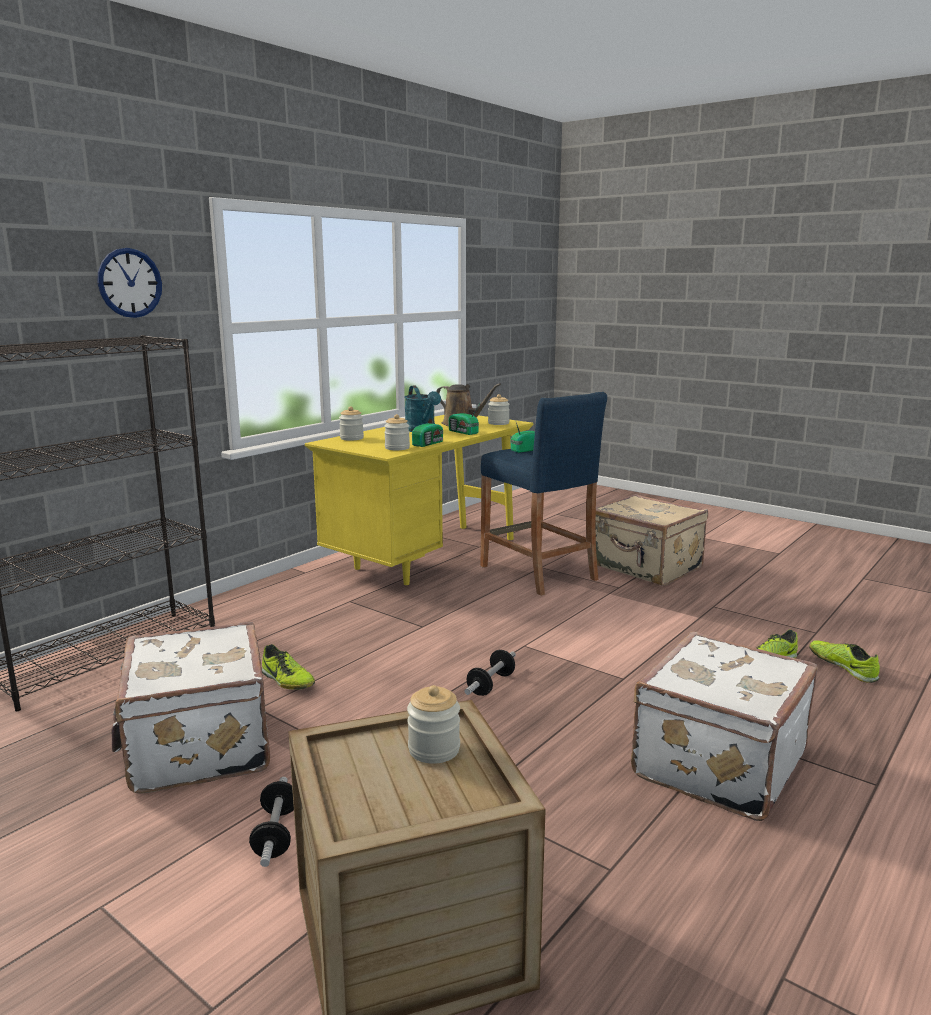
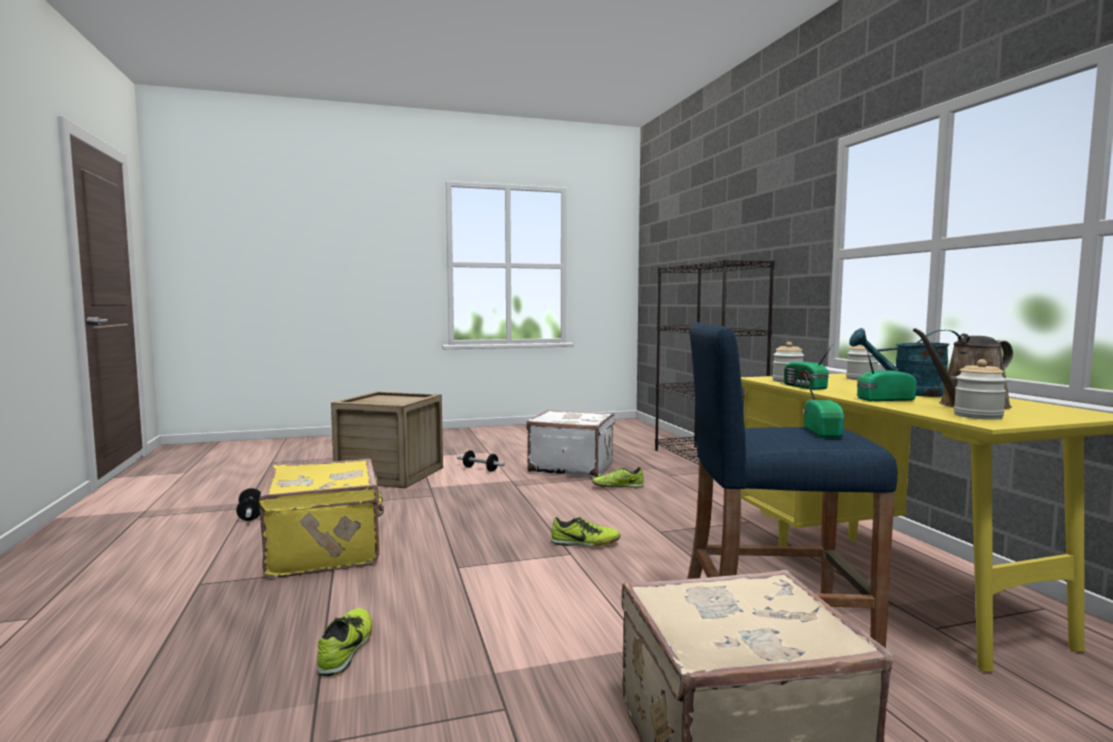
camera: 125 degrees right, 10 degrees down
(130, 283) = (783, 223): wall clock -> none
(434, 749) = (390, 402): jar -> none
(491, 684) = (528, 526): dumbbell -> dumbbell (250, 514)
(715, 763) = (327, 550): white suitcase -> yellow suitcase
(842, 667) = (248, 691): shoe -> shoe (585, 543)

